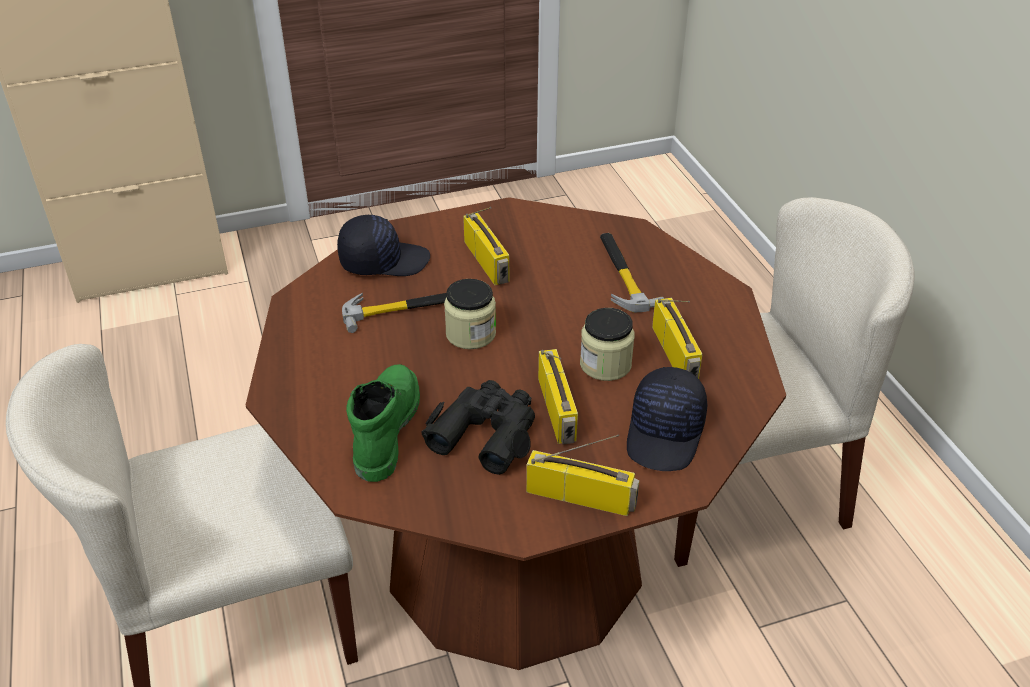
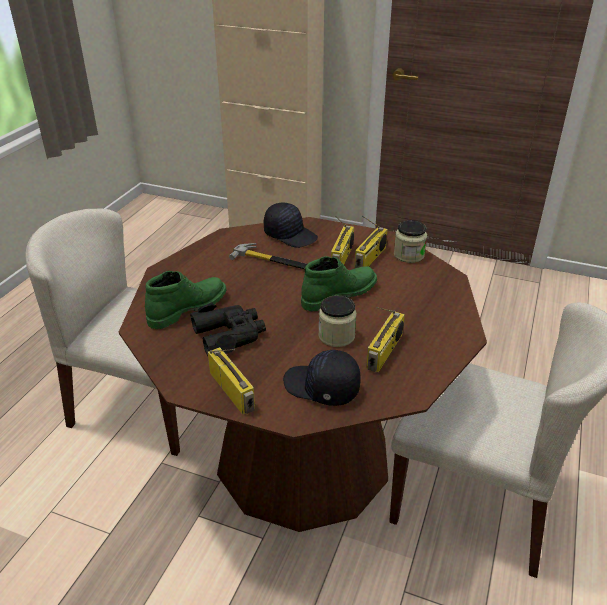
camera: 40 degrees right, 5 degrees down
(470, 334) = (286, 287): jar -> jar (409, 255)
(542, 311) = (338, 294): none -> green boot
(558, 410) = (279, 344): radio -> radio (370, 259)
(622, 274) = (410, 296): hammer -> none
(666, 434) = (321, 388): black cap -> black cap turned 60 degrees clockwise

